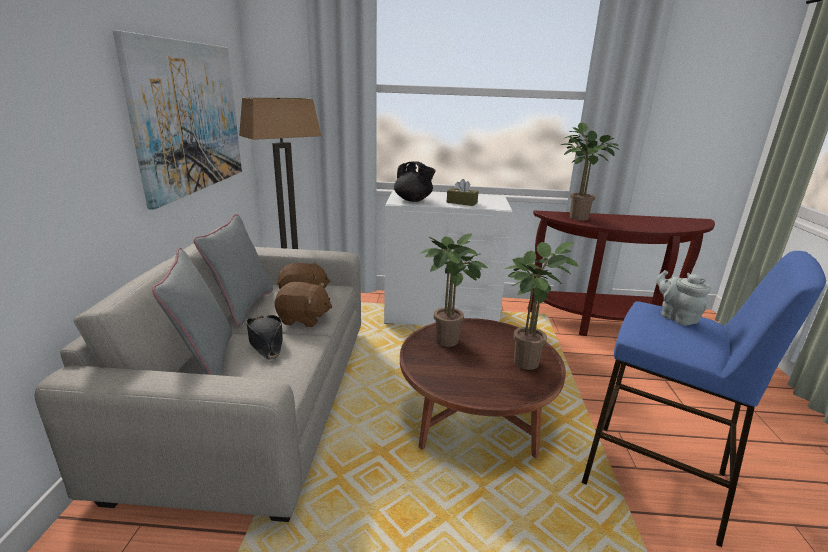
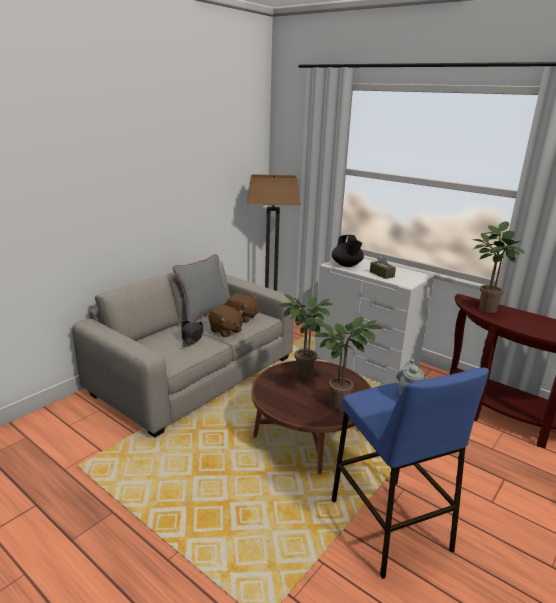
camera: 35 degrees right, 0 degrees up
(189, 118) = (204, 189): picture -> none
(206, 360) = (157, 337): grey pillow -> none

